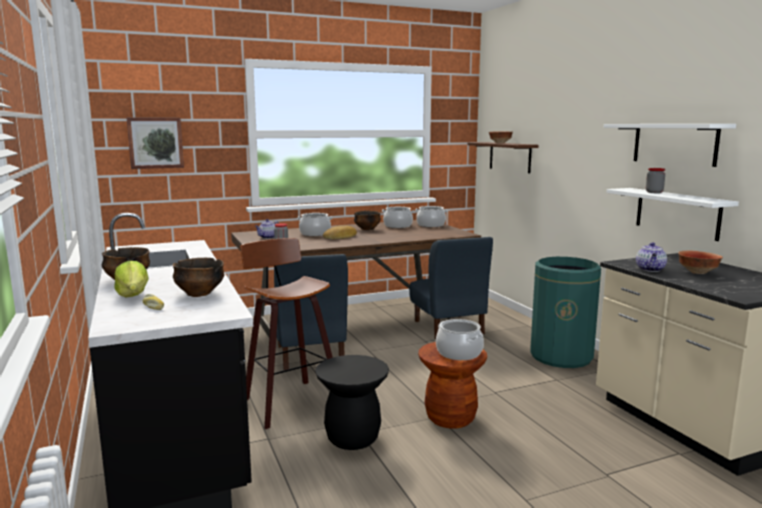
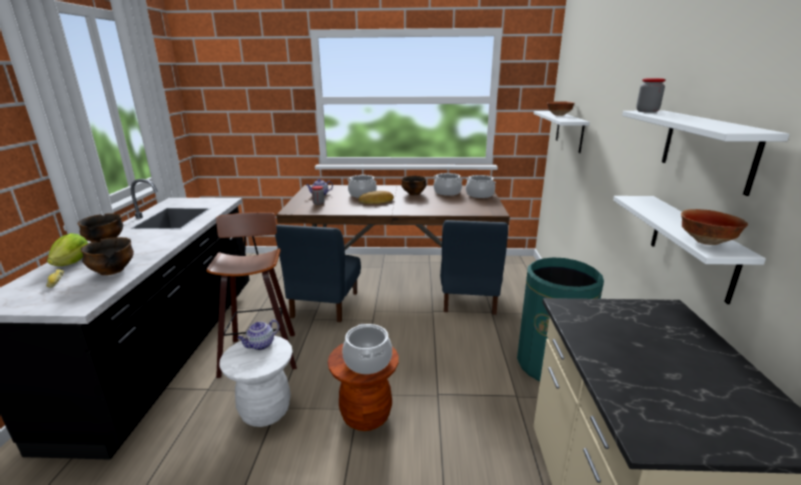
camera: 25 degrees right, 10 degrees up
(155, 143) = (240, 107): picture -> none
(352, 438) = (265, 411): black stool -> white stool
(510, 157) = (569, 131): brown shelf -> white shelf
(650, 269) = (587, 330): teapot -> teapot (260, 345)
(654, 192) = (664, 212): jar -> jar (647, 111)
(697, 272) = (651, 352): bowl -> bowl (706, 241)

